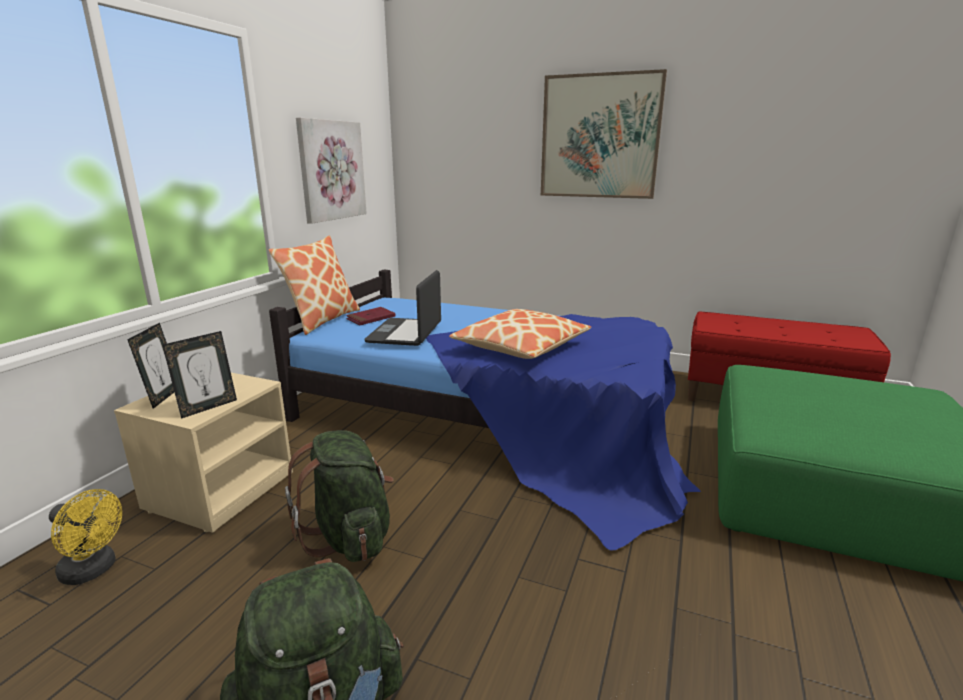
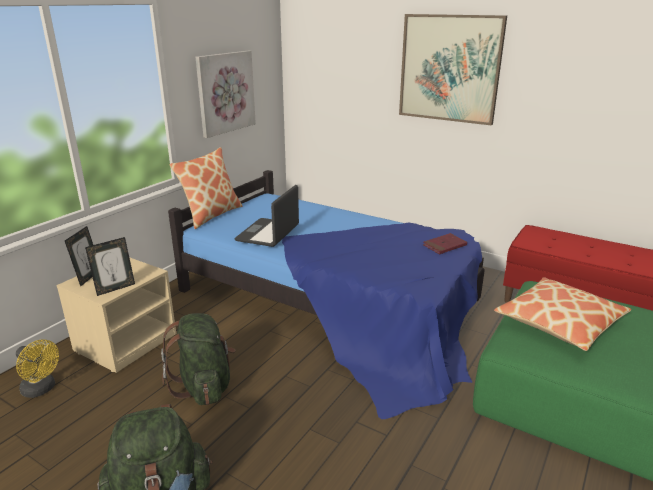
camera: 10 degrees right, 5 degrees up
(371, 318) = (248, 216): red book -> red book (444, 246)
(521, 347) = (350, 254): pillow -> pillow (559, 322)

